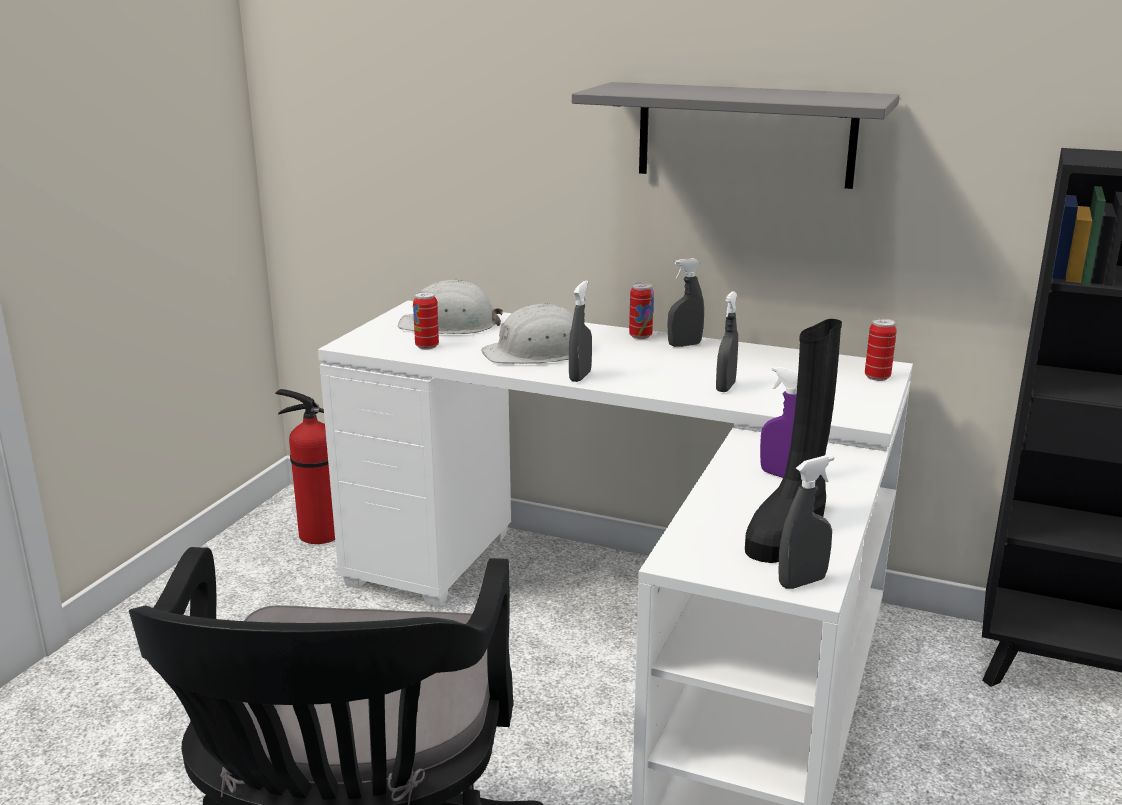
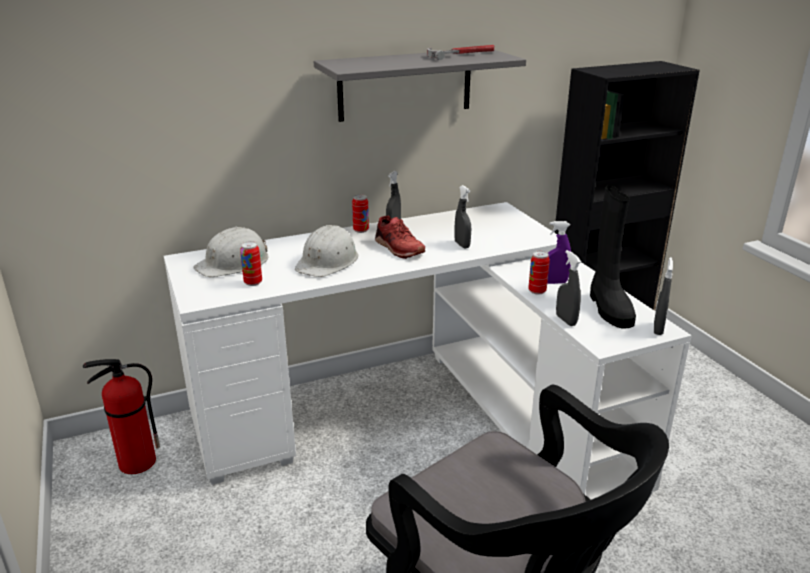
camera: 45 degrees left, 5 degrees up
(580, 376) = (383, 267): grey spray bottle -> grey spray bottle (566, 320)
(640, 365) = (398, 248): none -> red shoe
(812, 95) = (461, 55): none -> hammer
(877, 377) = (509, 214): can -> can (537, 291)

